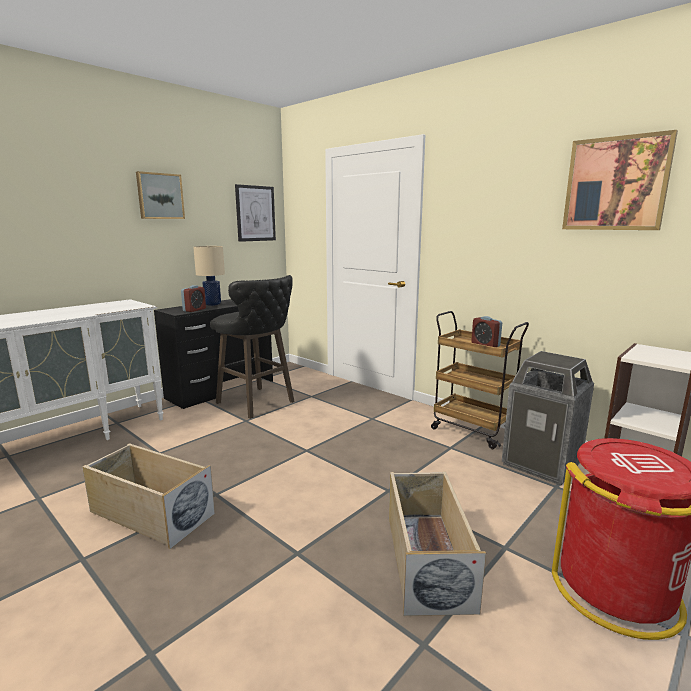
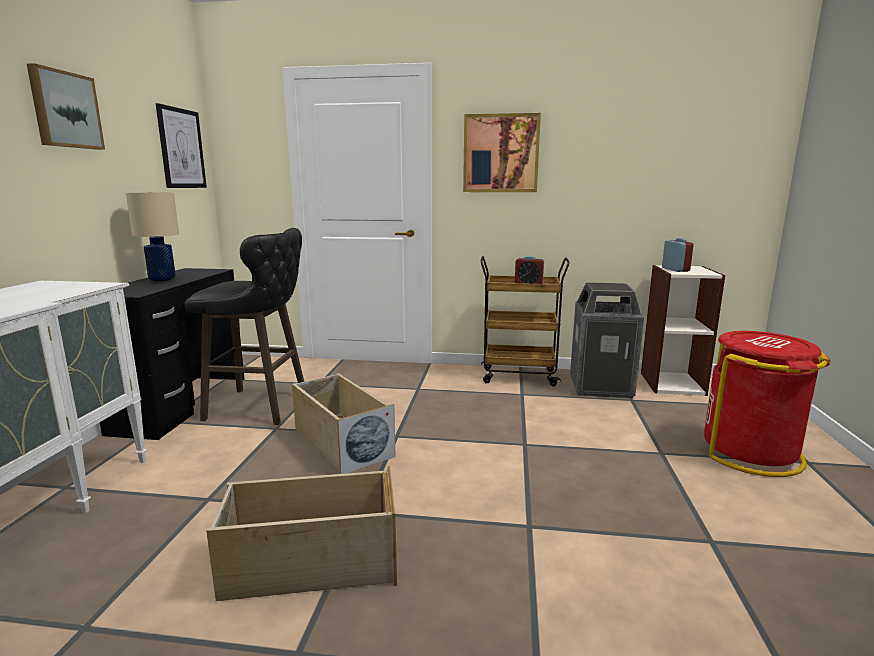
camera: 35 degrees left, 0 degrees up
(194, 310) = (152, 288): alarm clock -> alarm clock (675, 269)
(426, 559) = (628, 484): beige storage box -> beige storage box (341, 442)
(615, 184) = (631, 126): picture -> picture (501, 153)

